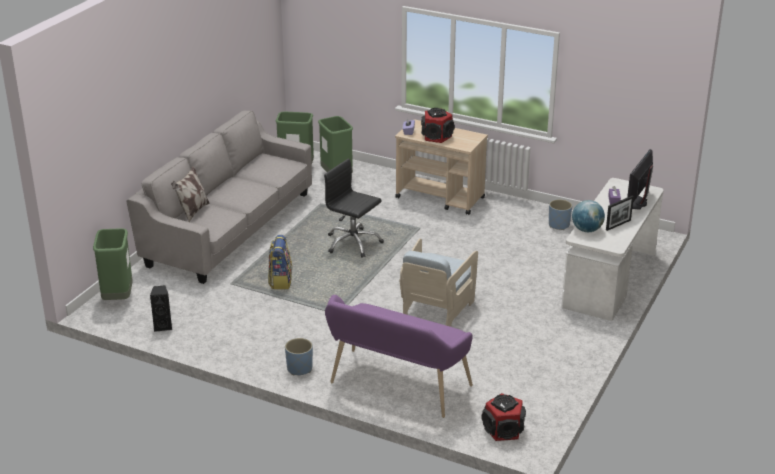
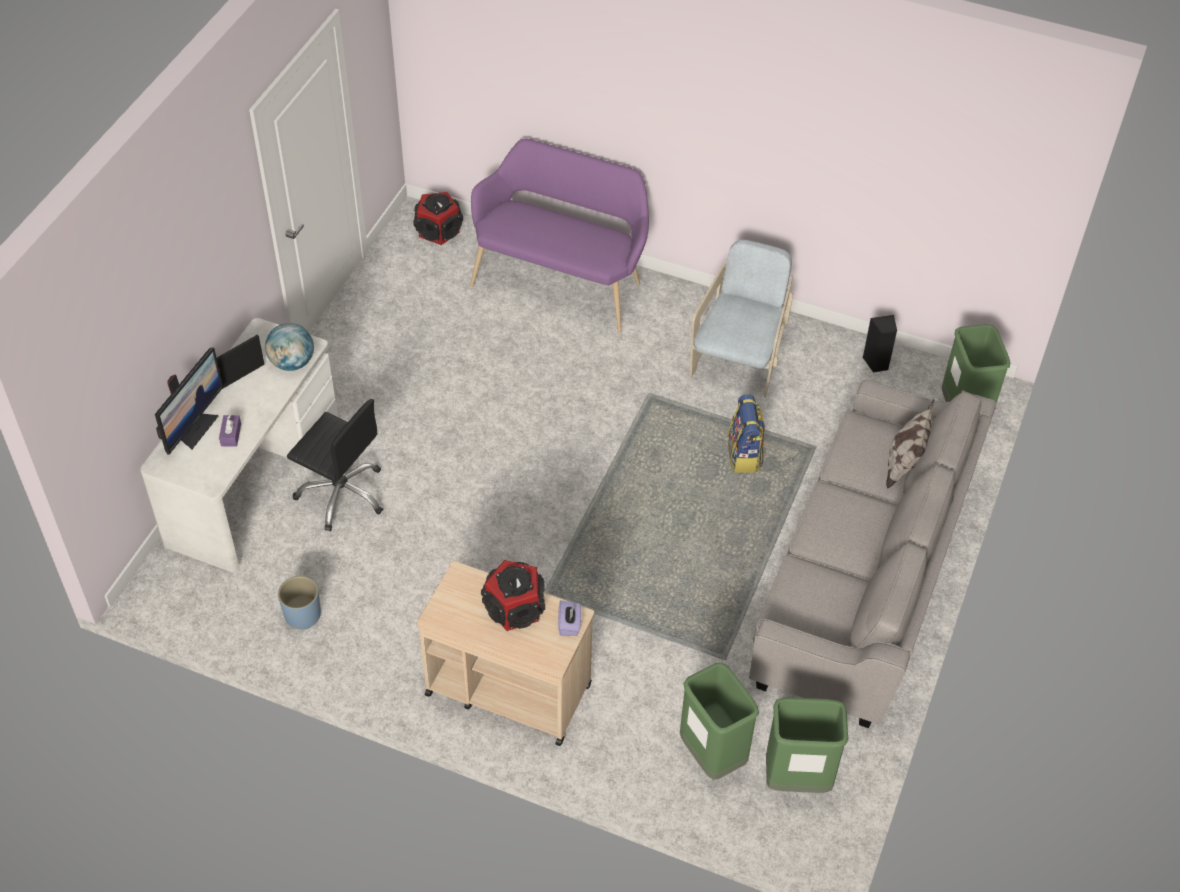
camera: 175 degrees right, 20 degrees up
(299, 368) = (681, 303): blue planter -> none
(353, 243) = (650, 548): black office chair -> black office chair (342, 494)
(436, 310) = (513, 406): beige armchair -> beige armchair (739, 359)

